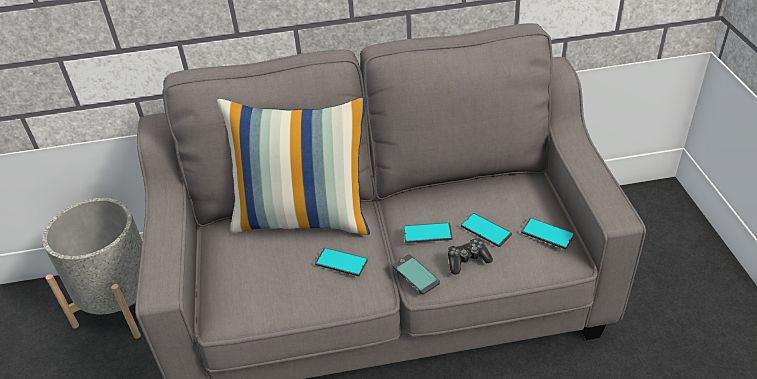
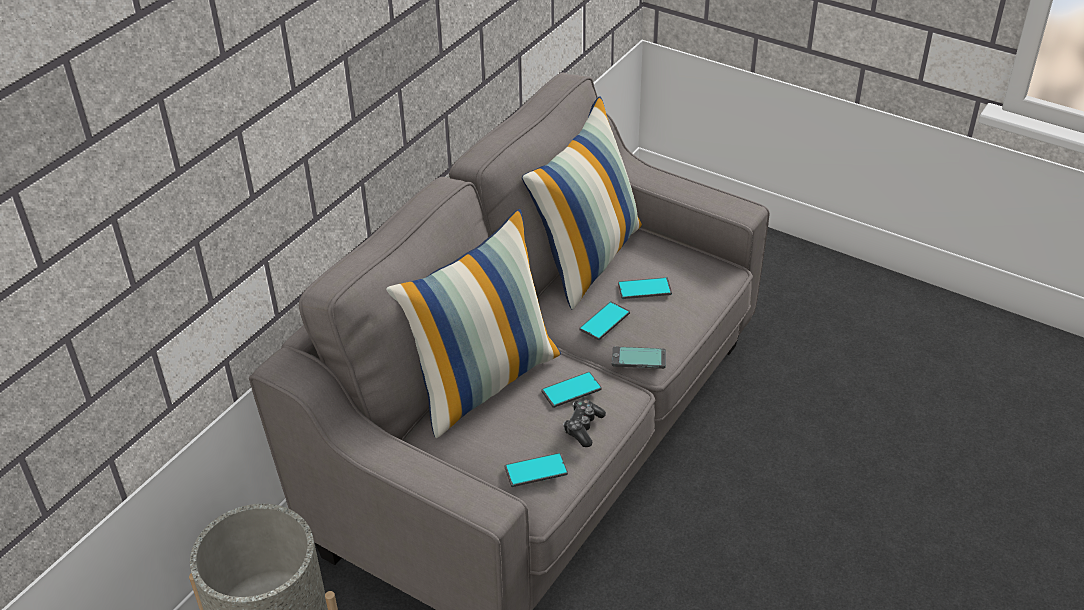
camera: 50 degrees left, 0 degrees up
(467, 260) = (662, 320): game controller -> game controller (583, 427)
(478, 184) = (586, 258): none -> pillow
(547, 234) = (690, 262): phone -> phone (536, 471)

